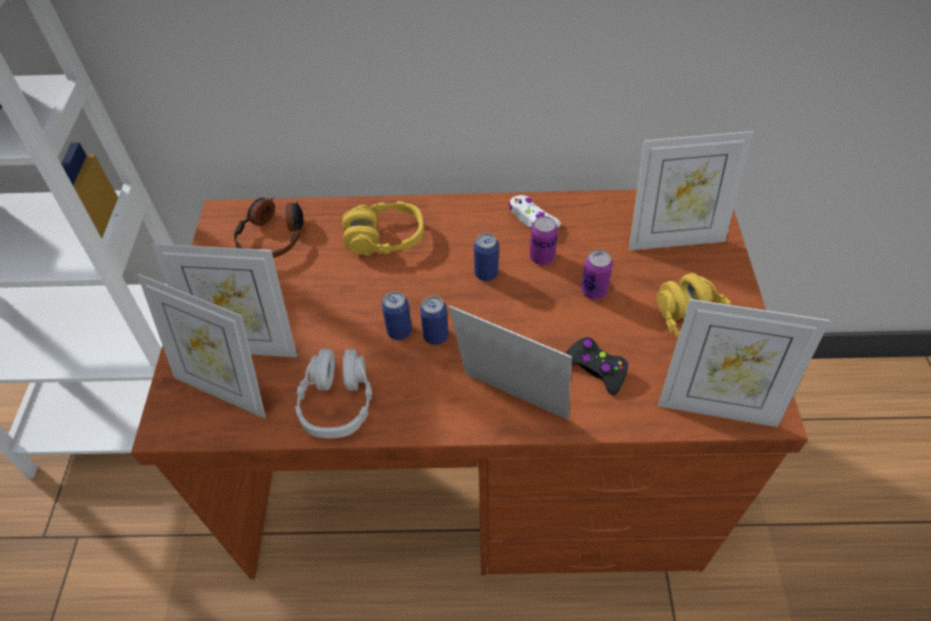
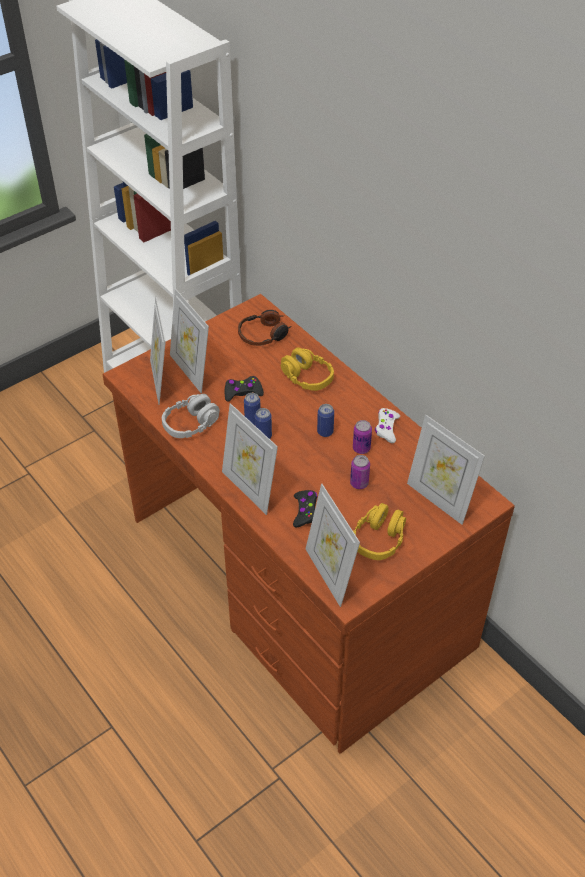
camera: 50 degrees right, 5 degrees down
(342, 313) = (243, 392): none -> black game controller
(510, 405) = (249, 489): picture frame -> picture frame turned 150 degrees clockwise

